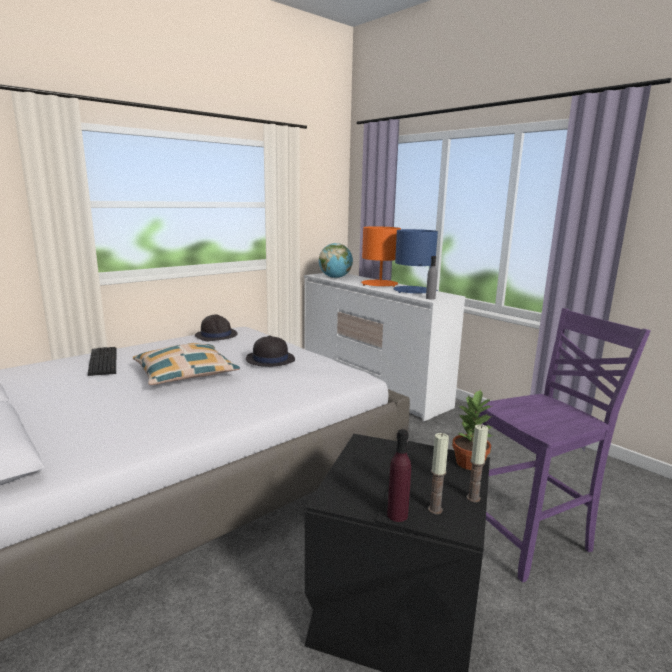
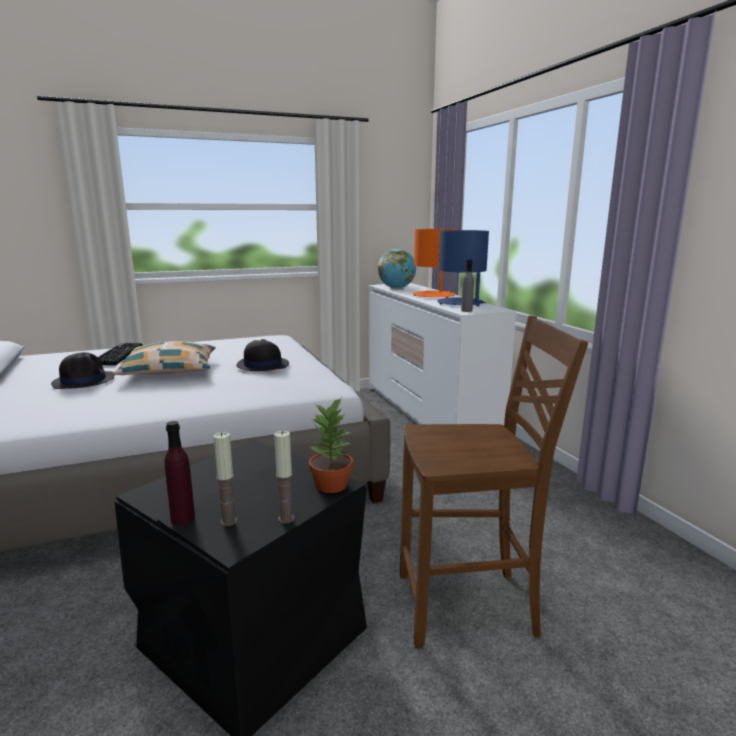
camera: 20 degrees right, 0 degrees up
(216, 335) = (245, 340): black hat -> black hat (84, 381)
(531, 540) = (469, 606): purple chair -> brown chair

